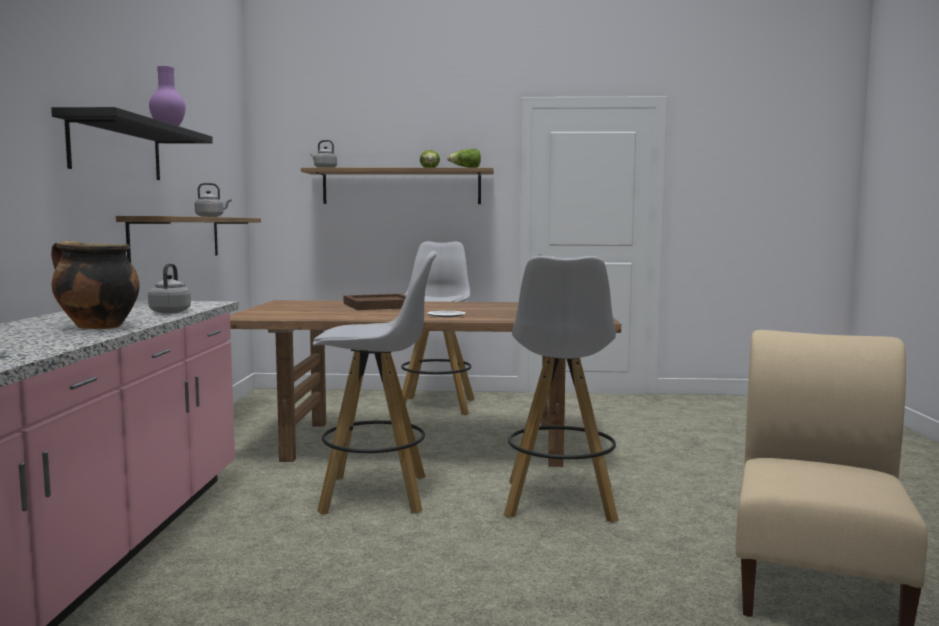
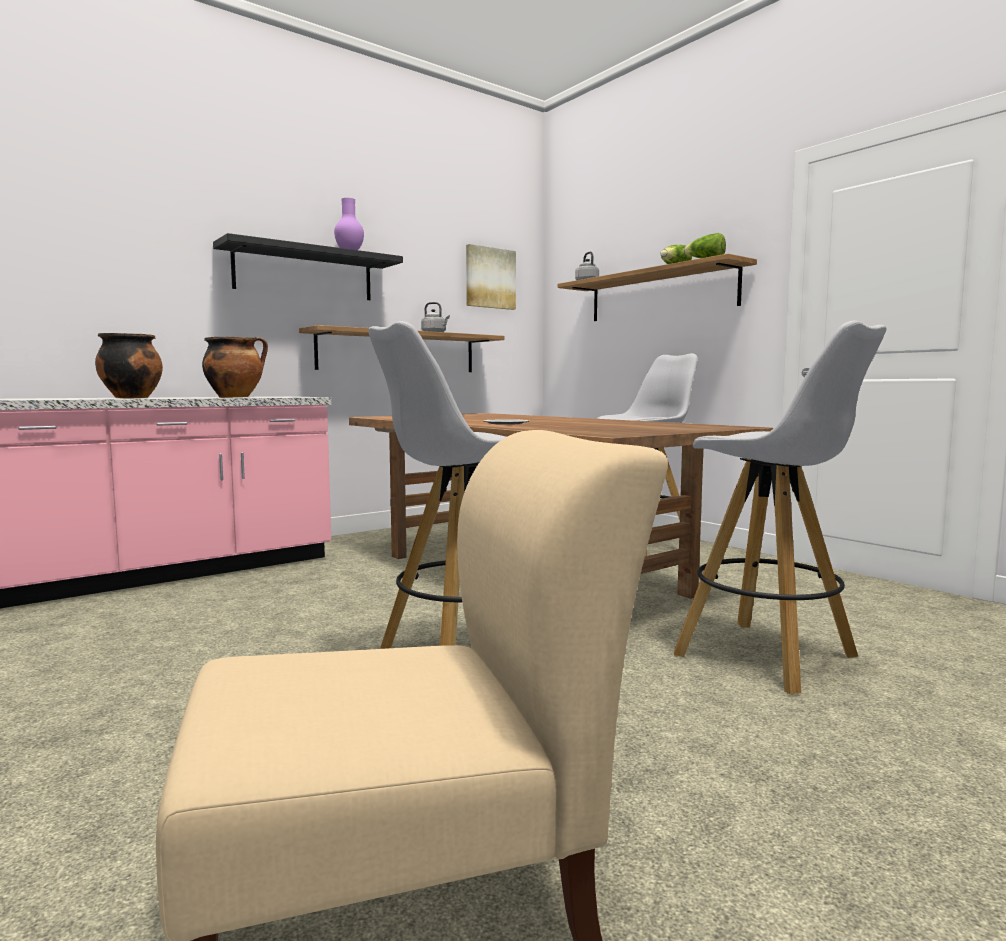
camera: 50 degrees right, 0 degrees up
(171, 312) = (236, 397): grey kettle -> cooking pot
(222, 154) = (490, 278): none -> picture
(378, 494) = (367, 597): white stool -> white stool (768, 657)
(379, 305) = (521, 417): brown tray -> none

